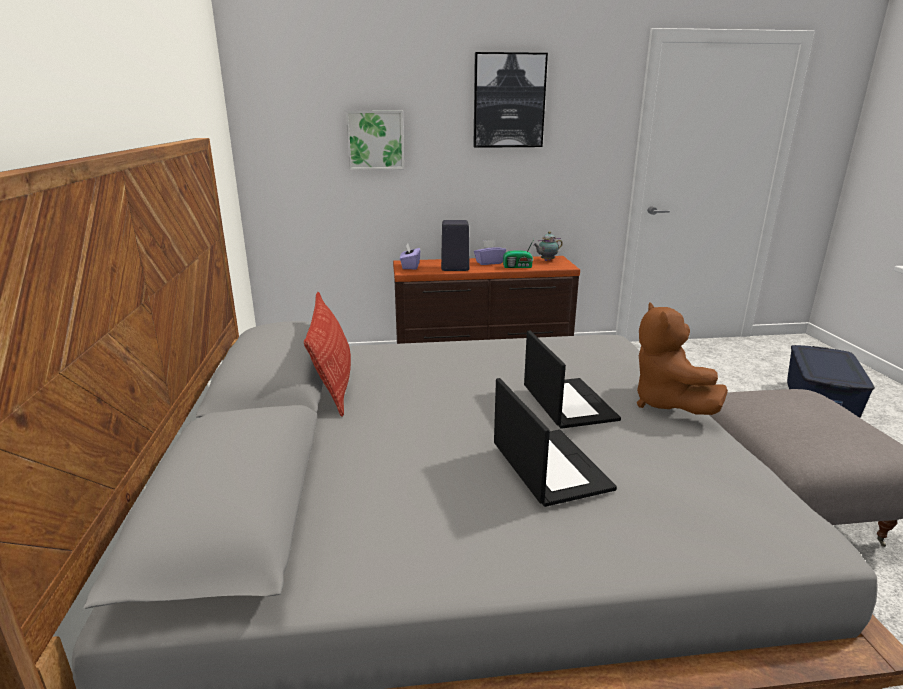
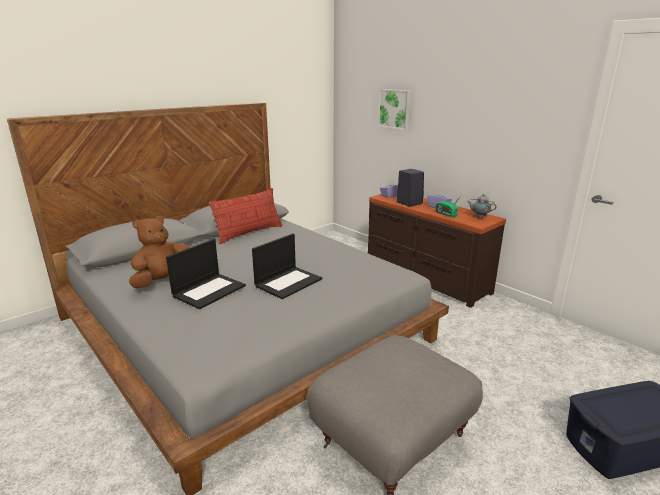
camera: 55 degrees right, 0 degrees up
(509, 101) = (478, 86): picture -> none
(667, 403) = (322, 308): brown plush toy -> brown plush toy (163, 282)

